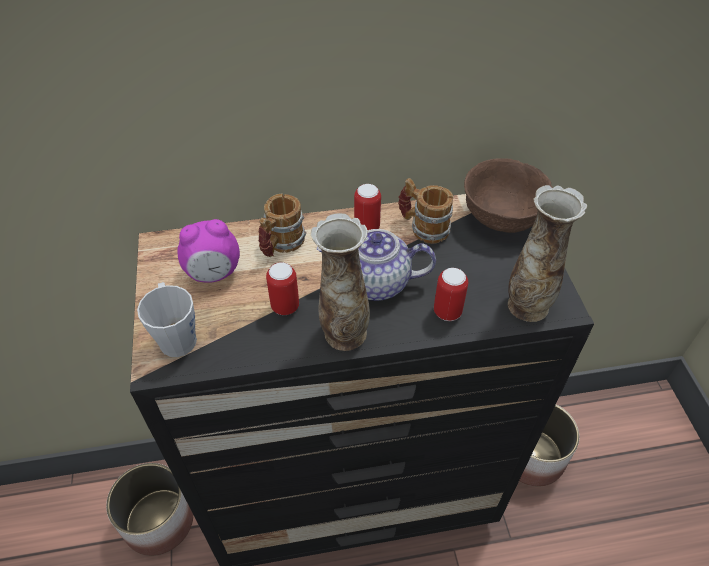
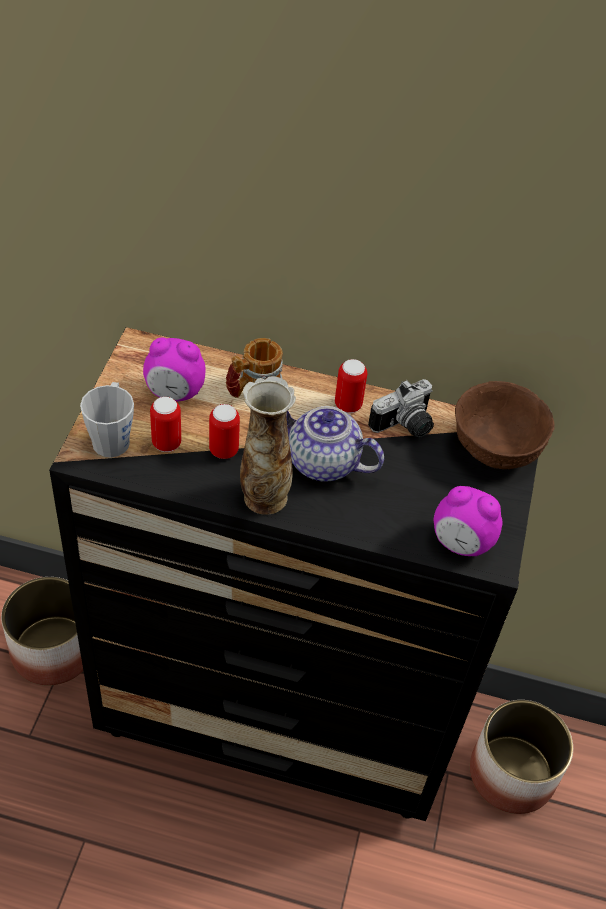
camera: 20 degrees right, 0 degrees up
(423, 227) = (405, 426): mug -> camera
(447, 312) = (375, 517): can -> can (166, 443)
(527, 304) = (461, 543): vase -> alarm clock

